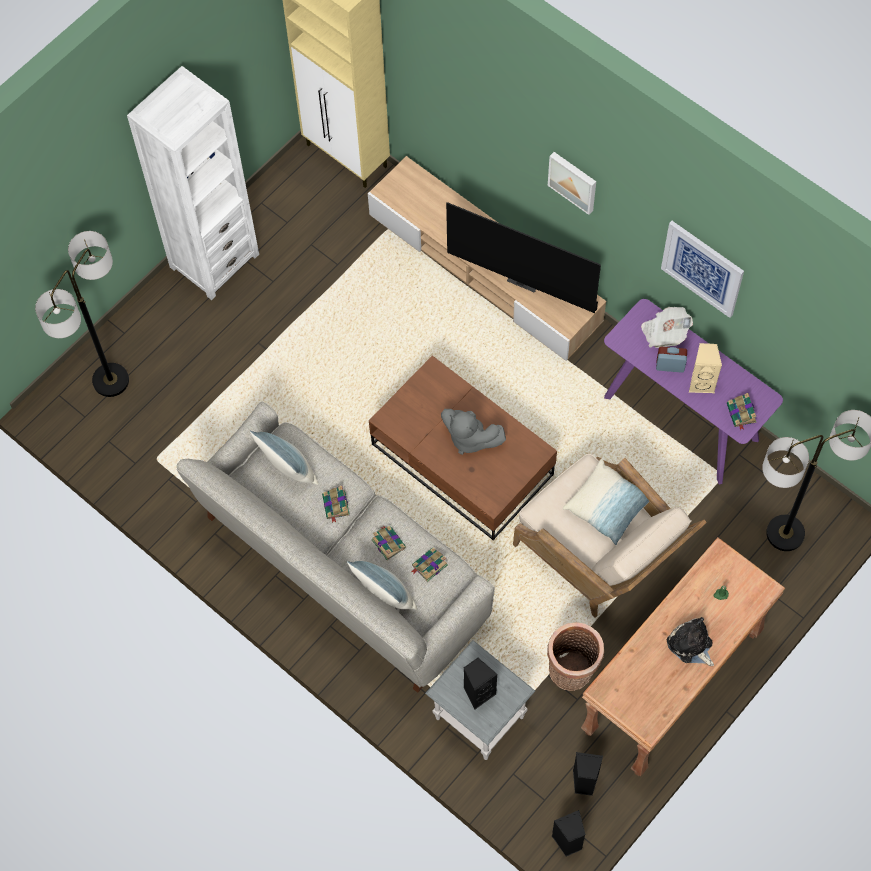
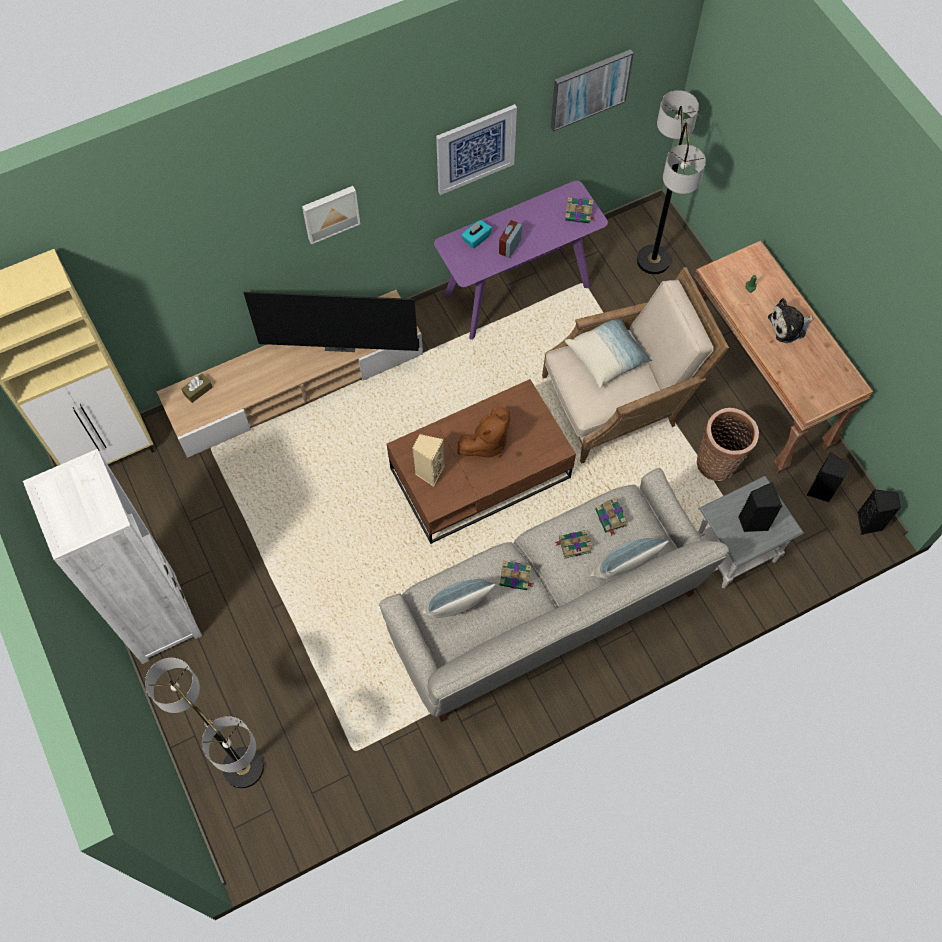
camera: 70 degrees left, 0 degrees up
(421, 187) = (198, 390): none -> brown tissue box
(469, 438) = (486, 443): grey plush toy -> brown plush toy
(525, 278) = (341, 342): television -> television turned 45 degrees clockwise
(664, 333) = (476, 238): newspaper -> turquoise tissue box
(701, 382) = (537, 230): beige speaker -> beige speaker (429, 471)
(815, 334) = (589, 89): none -> picture

